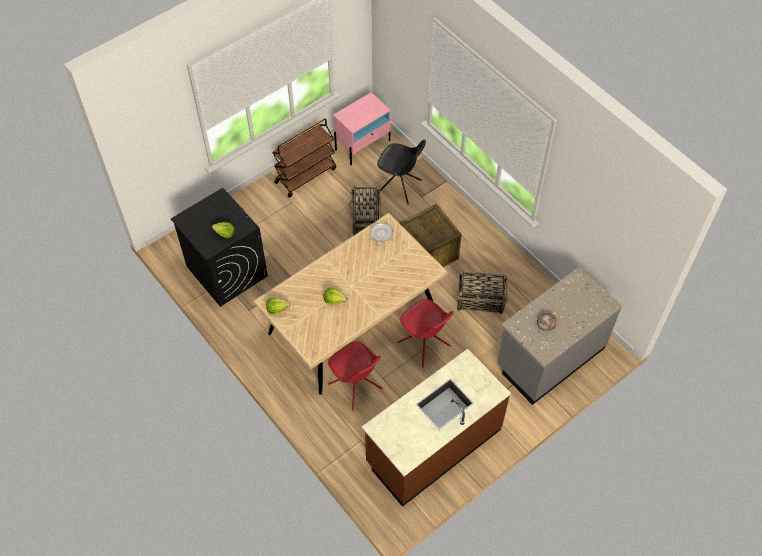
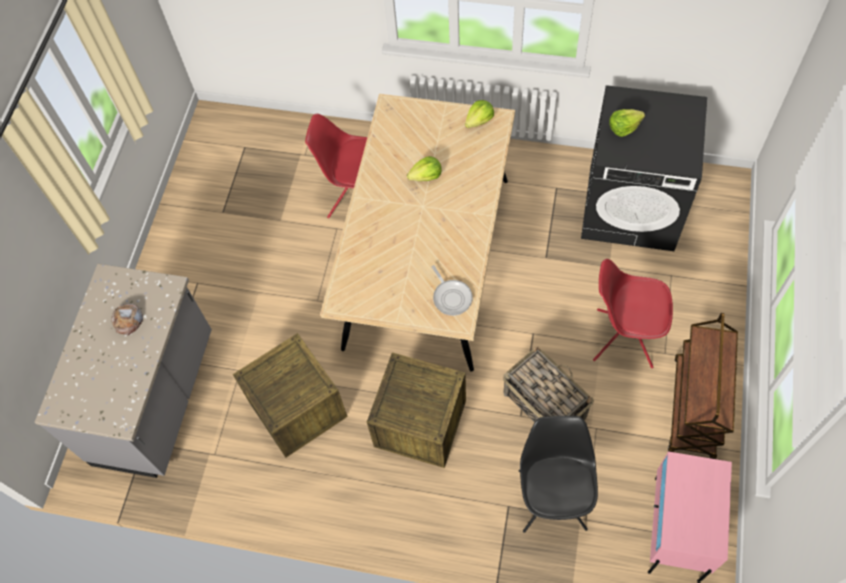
camera: 145 degrees right, 5 degrees up
(400, 187) = (552, 498): black chair -> black chair turned 105 degrees clockwise
(424, 345) = (322, 299): red chair -> red chair (622, 337)
(433, 445) = (224, 203): brown counter -> none
(481, 300) = (297, 409): basket -> crate

